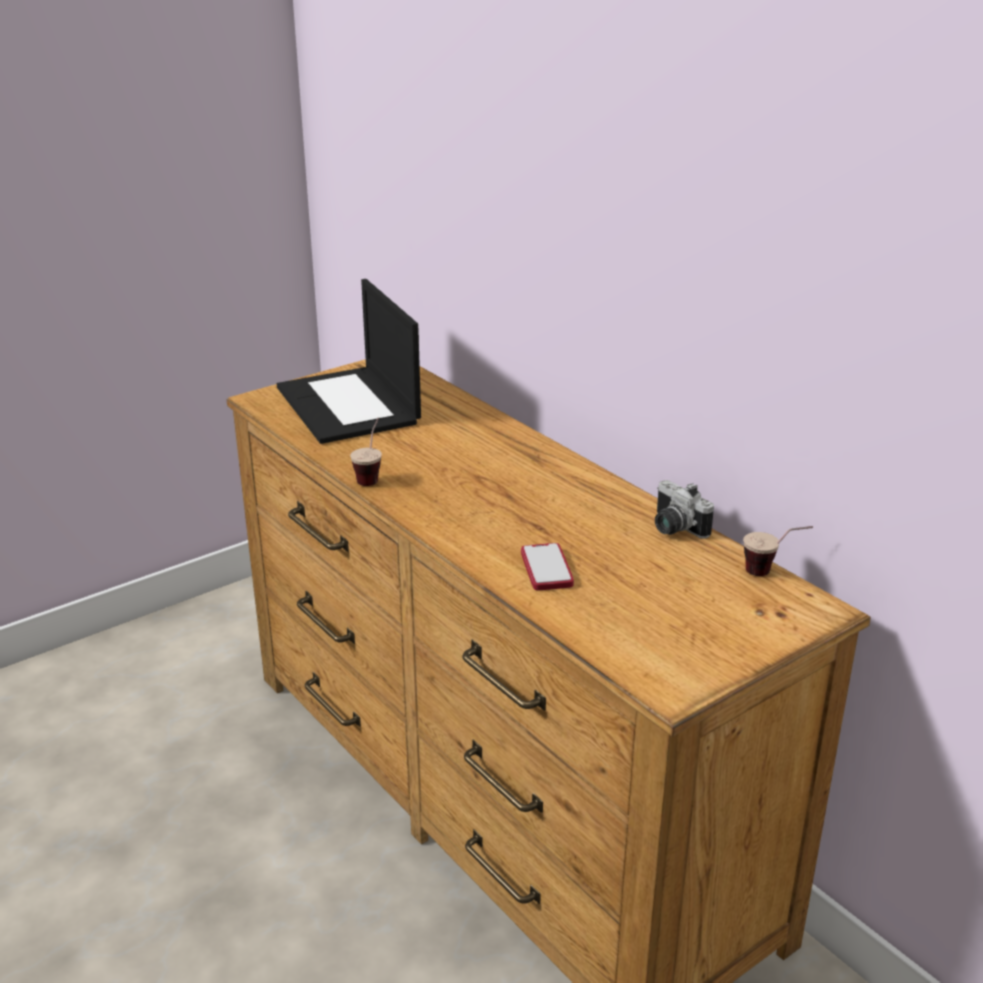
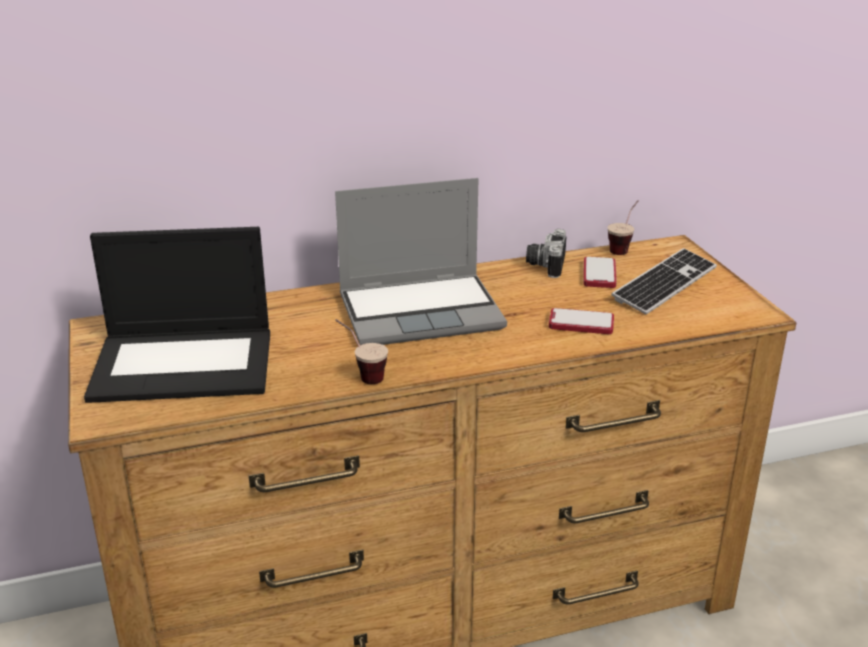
camera: 70 degrees left, 0 degrees up
(508, 480) = (422, 311): none -> laptop
(673, 528) = (545, 265): camera -> camera turned 120 degrees clockwise
(680, 565) = (599, 274): none -> phone
(693, 613) = (665, 284): none -> keyboard

